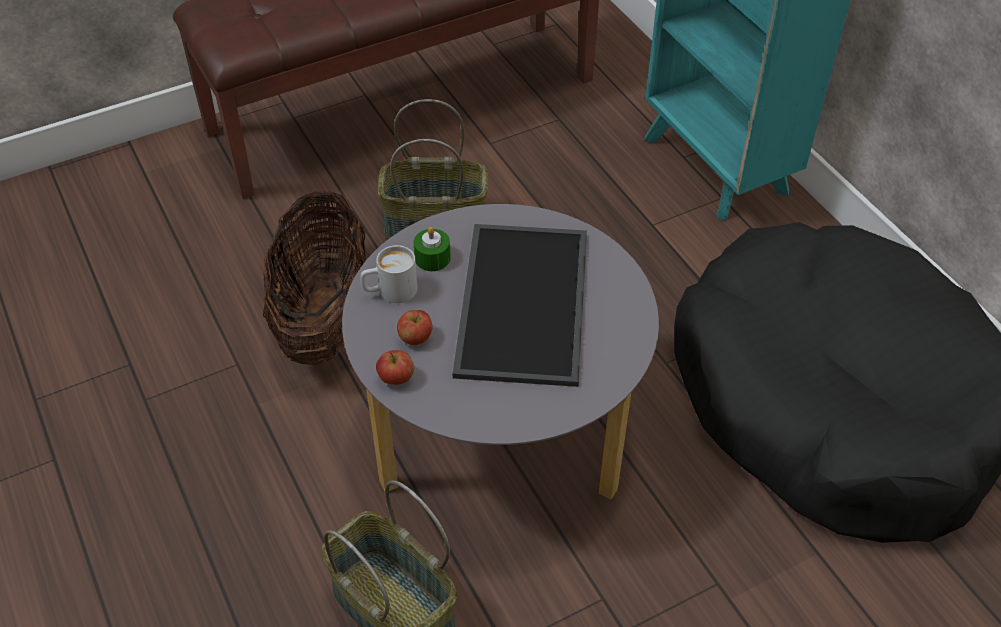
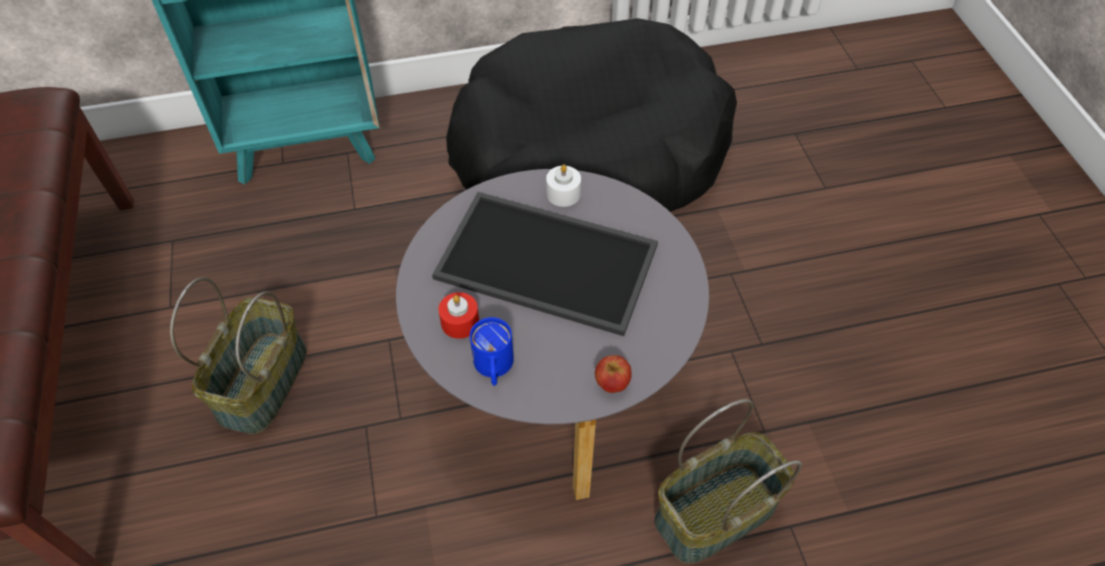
camera: 75 degrees left, 5 degrees up
(323, 317) = (344, 519): basket -> none
(390, 292) = (494, 368): white mug -> blue mug
(415, 338) = (564, 357): apple -> none
(432, 258) = (460, 322): green candle -> red candle
(617, 298) = (563, 193): none -> white candle

